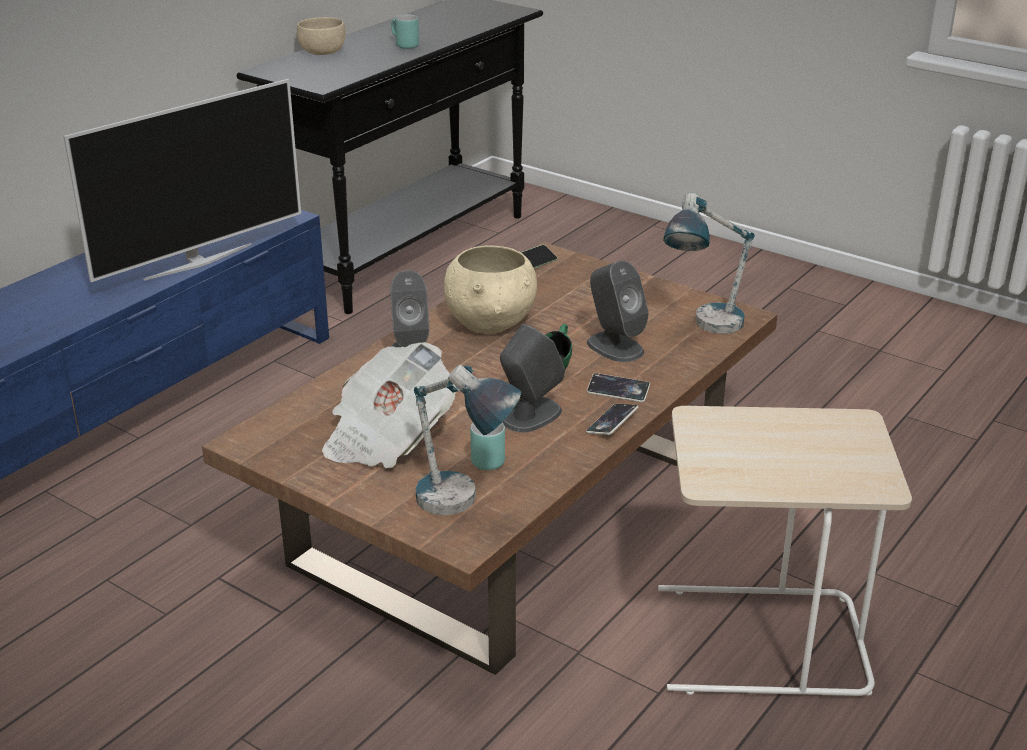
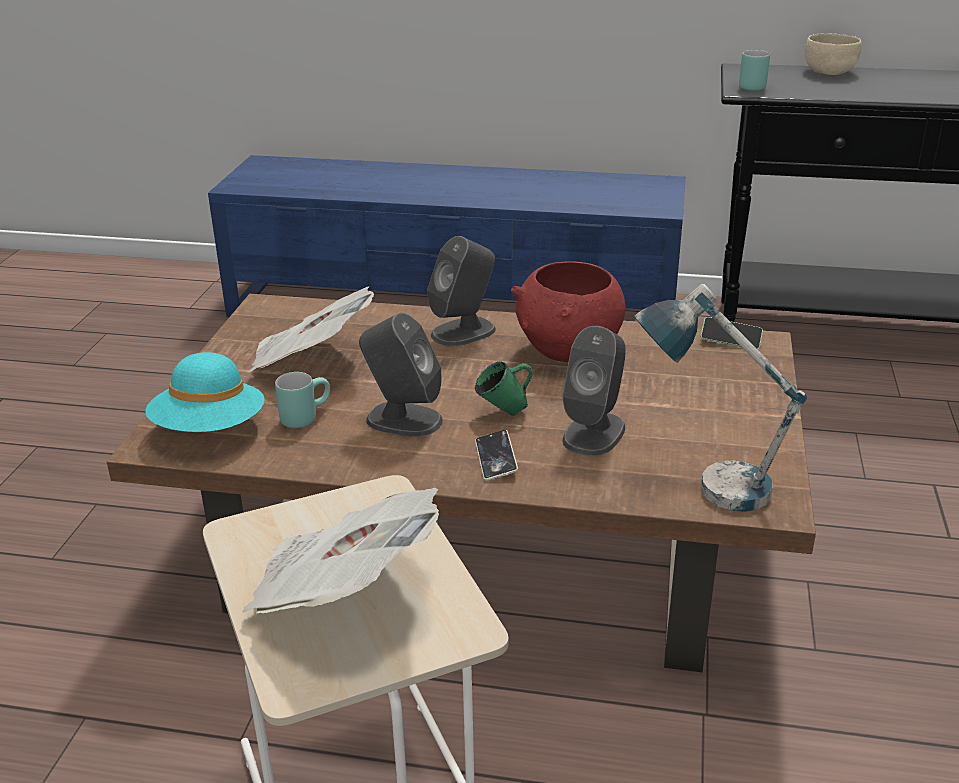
camera: 65 degrees right, 0 degrees up
(197, 261) = (533, 203): television -> none
(402, 45) = (912, 90): turquoise mug -> turquoise mug (751, 86)
(463, 509) = (210, 429): table lamp -> turquoise hat
(491, 324) = (568, 352): beige bowl -> red bowl
(612, 423) = (425, 471): phone -> none
(800, 454) = (343, 591): none -> newspaper

